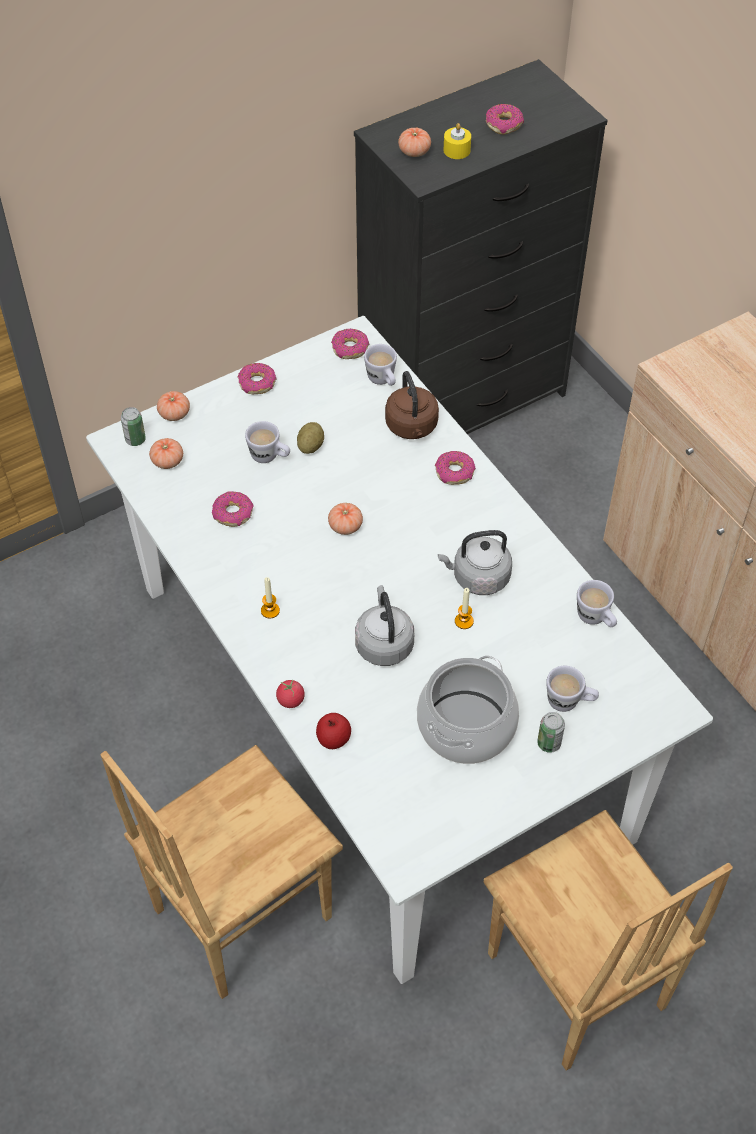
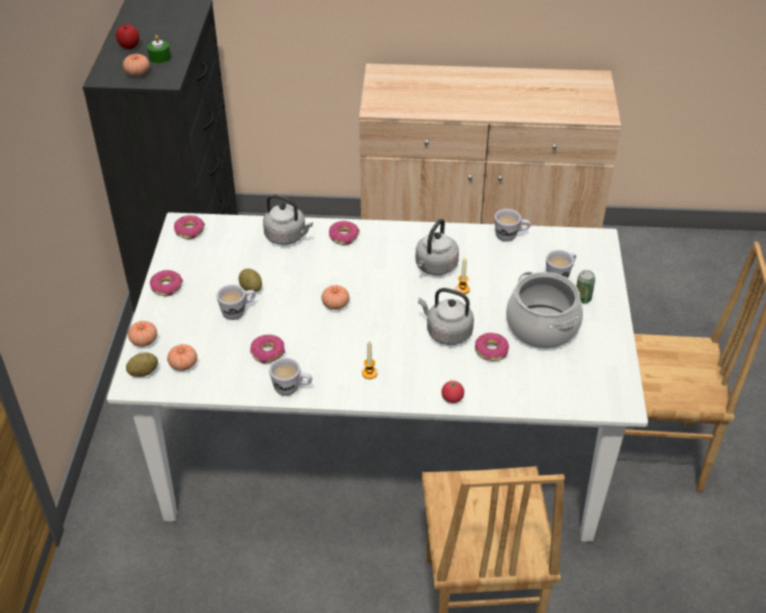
camera: 55 degrees left, 10 degrees down
(135, 439) = (143, 372): can -> potato
(333, 739) = (501, 392): apple -> apple (129, 46)
(383, 381) = (234, 230): white mug -> white mug (292, 389)
(412, 427) = (287, 236): brown kettle -> grey kettle
(456, 150) = (160, 58): yellow candle -> green candle
(504, 124) = (163, 32): donut -> donut (491, 351)

